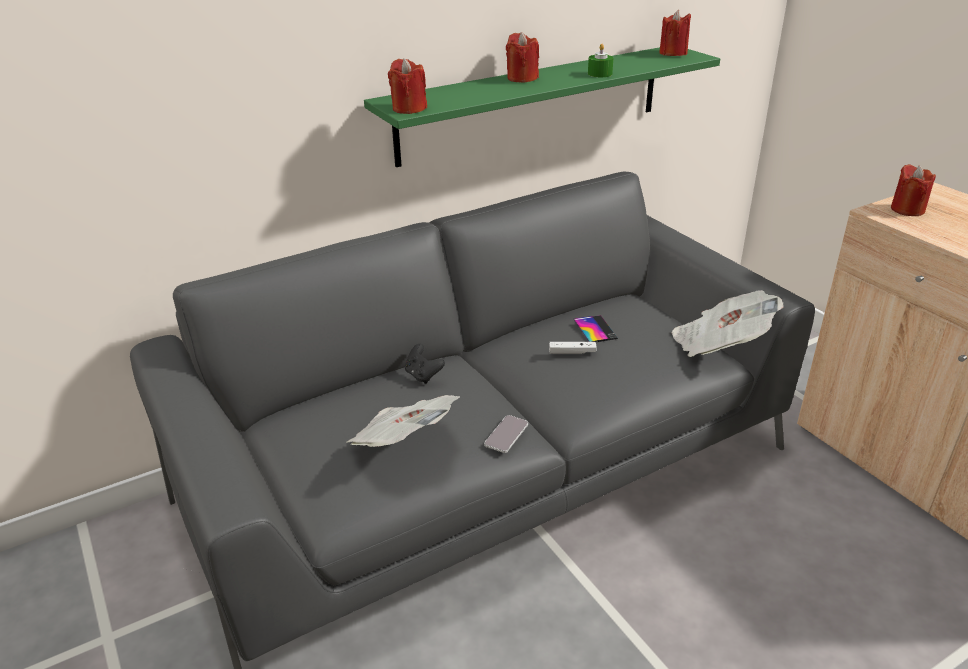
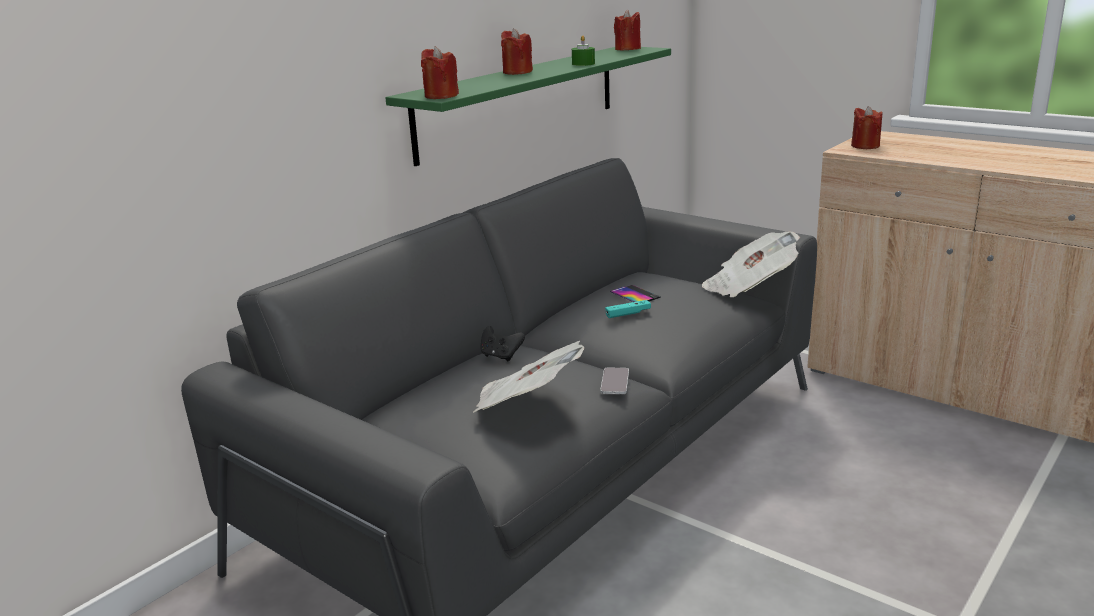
camera: 20 degrees left, 10 degrees down
(572, 352) = (628, 314): white game controller -> turquoise game controller

